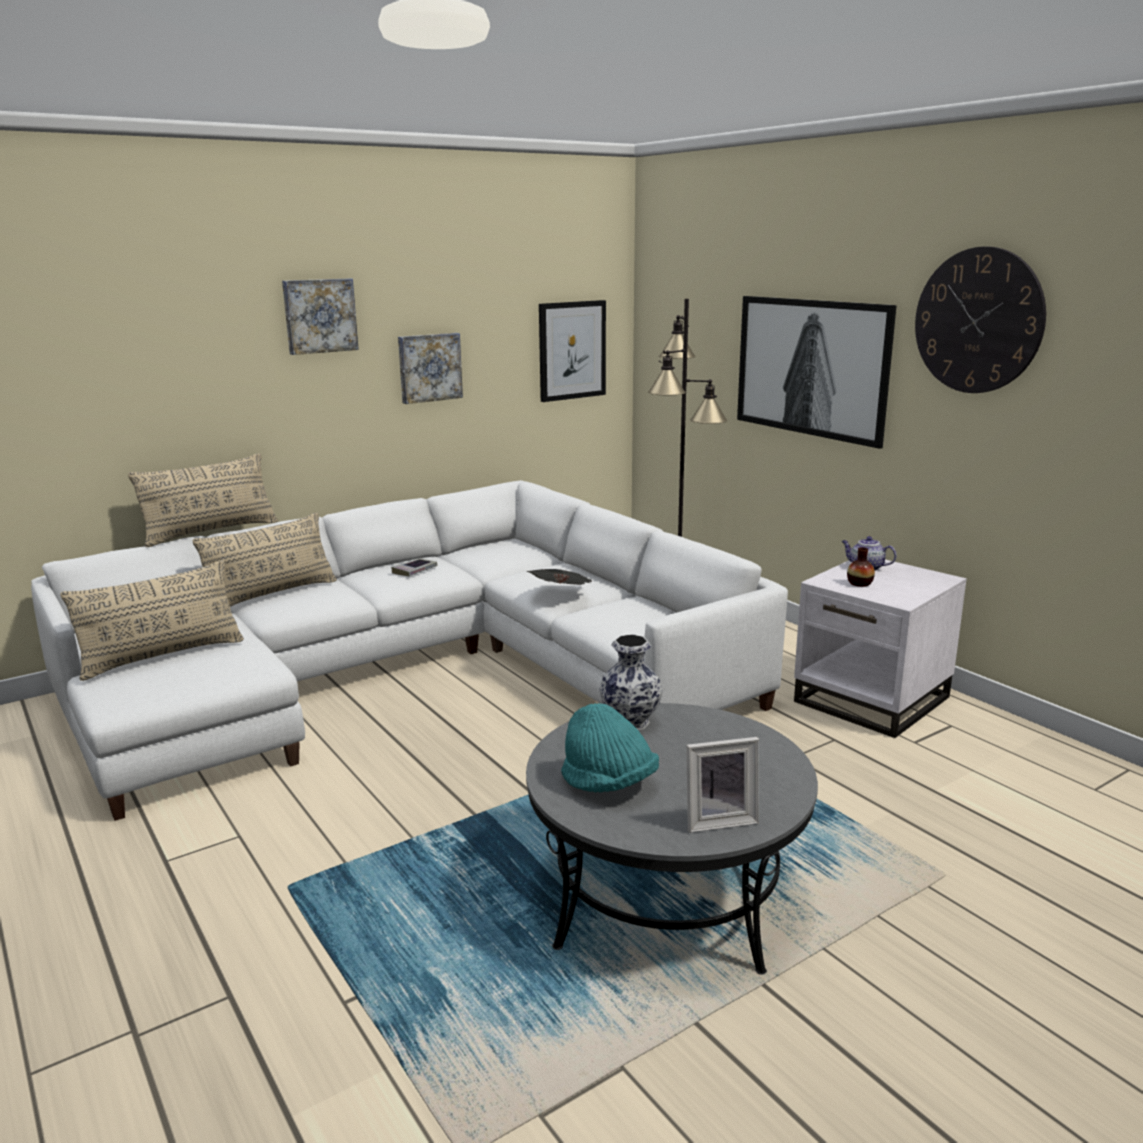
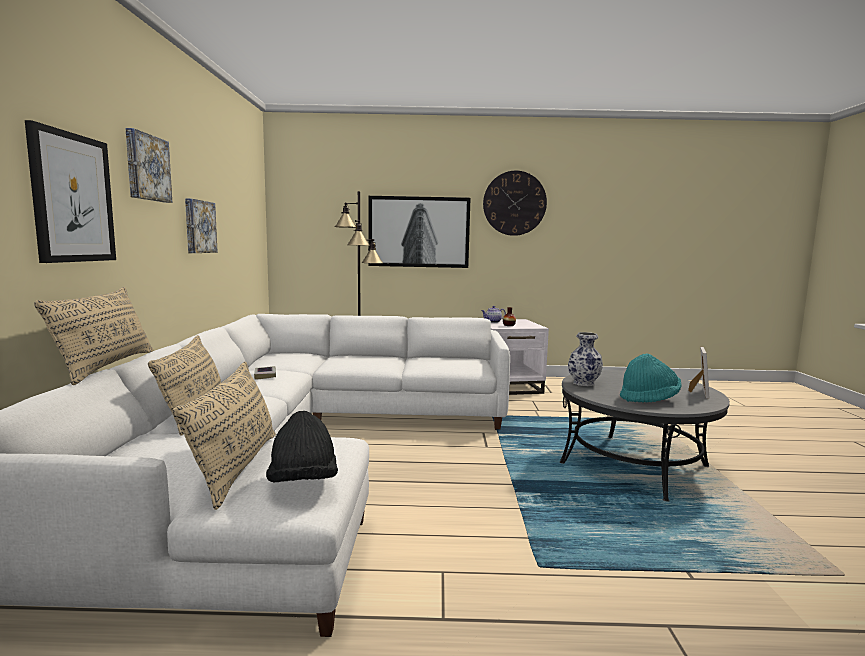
camera: 55 degrees left, 10 degrees down
(148, 688) = (303, 483): none -> black hat
(561, 594) = (385, 363): newspaper -> none
(572, 350) = (249, 228): picture -> picture (72, 198)

